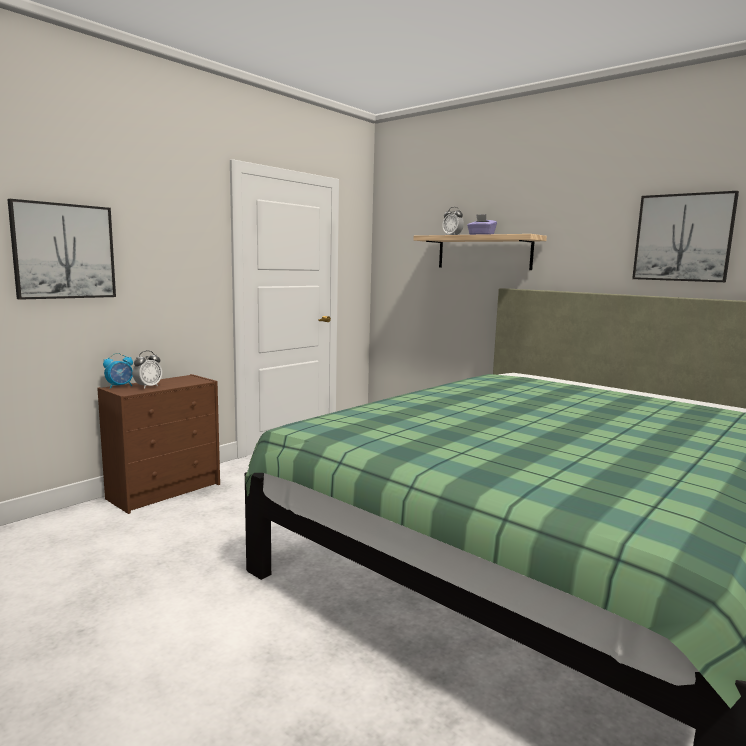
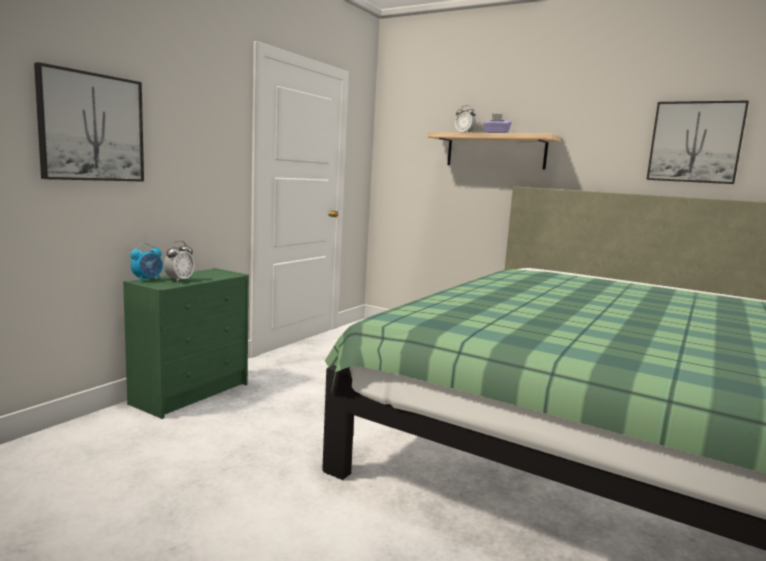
camera: 10 degrees left, 0 degrees up
(166, 491) = (192, 393): brown dresser -> green dresser

